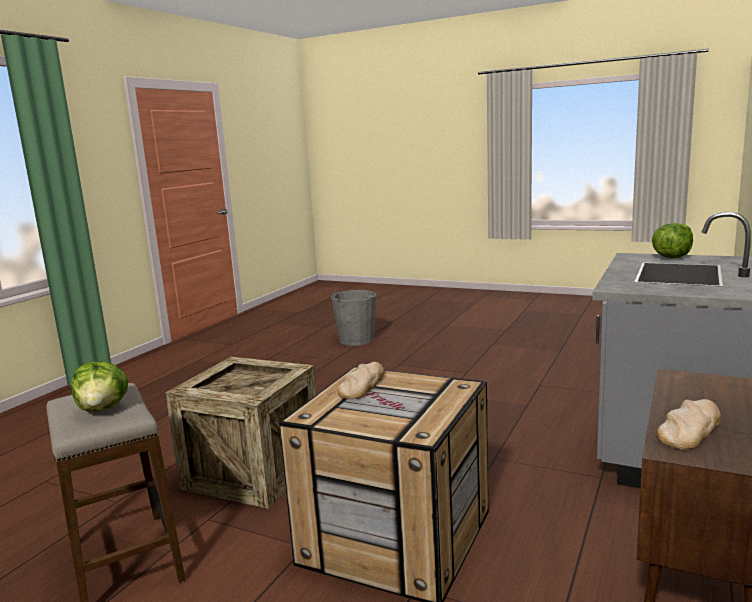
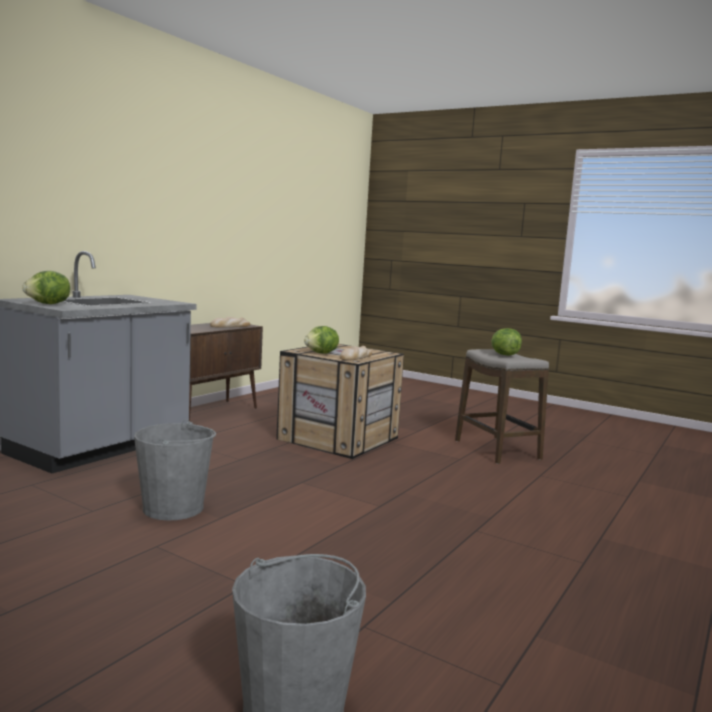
camera: 175 degrees left, 5 degrees down
(253, 472) = (441, 477): crate -> none
(418, 385) = (322, 353): none -> lettuce
(488, 395) = (174, 508): none -> grey bucket

